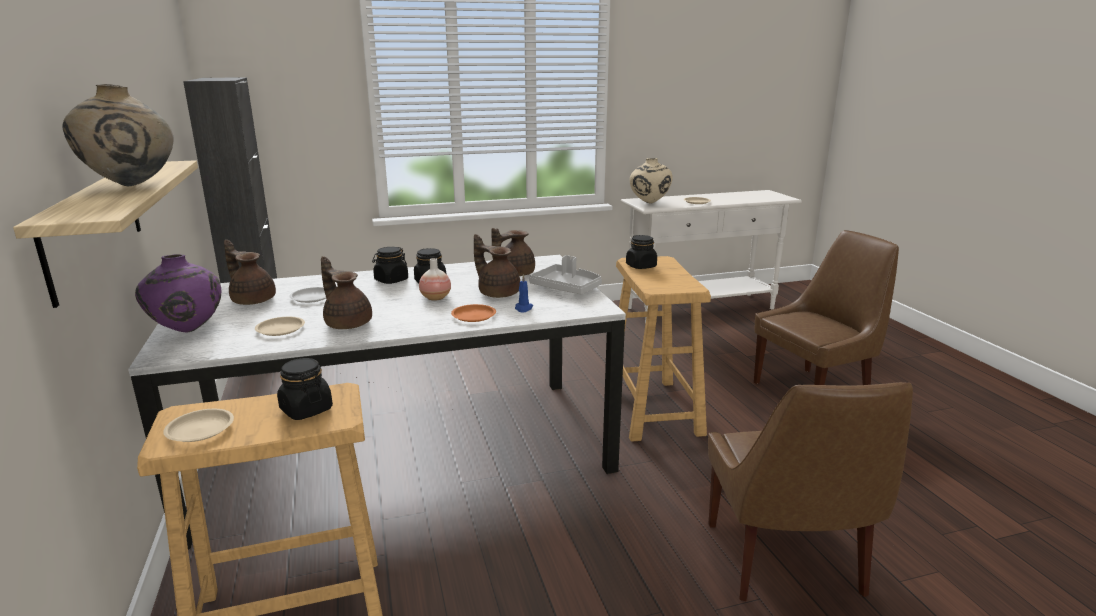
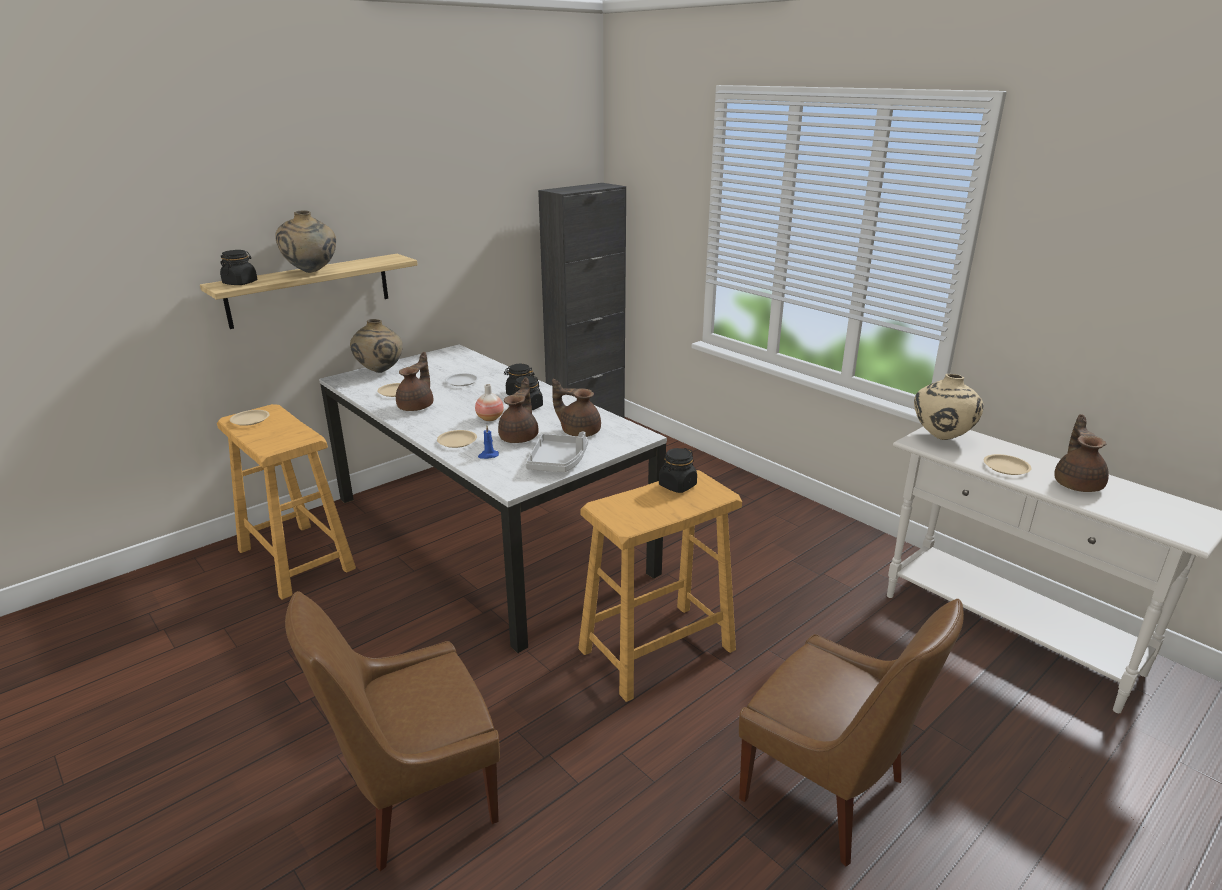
camera: 65 degrees right, 5 degrees up
(187, 331) = (380, 371): purple vase -> beige vase
(253, 300) = (445, 368): brown teapot -> brown teapot (1077, 484)
(306, 409) = (279, 437): black jar -> black jar (240, 283)
(473, 316) = (457, 441): orange plate -> beige plate

